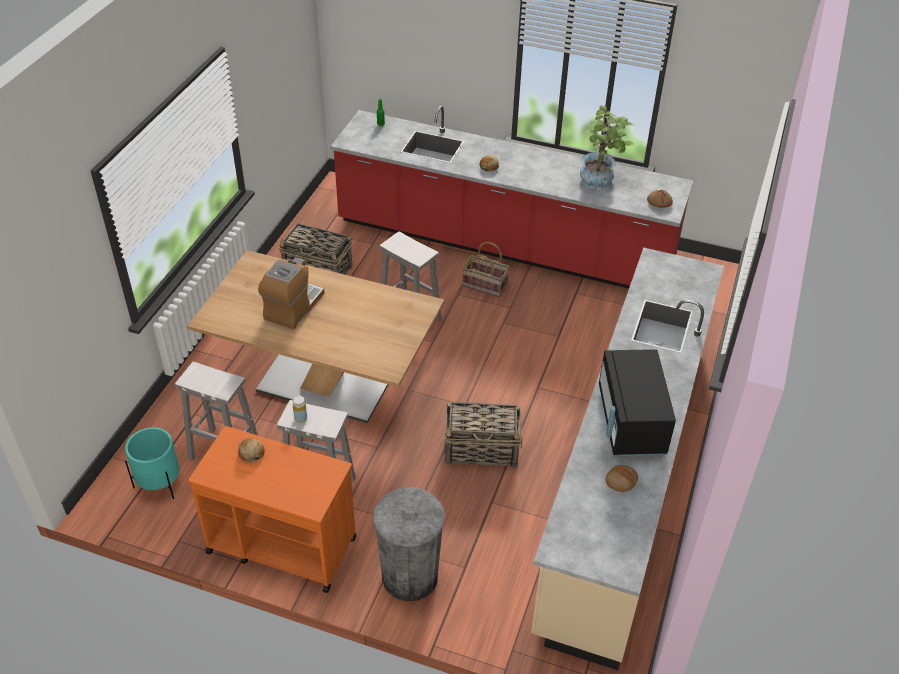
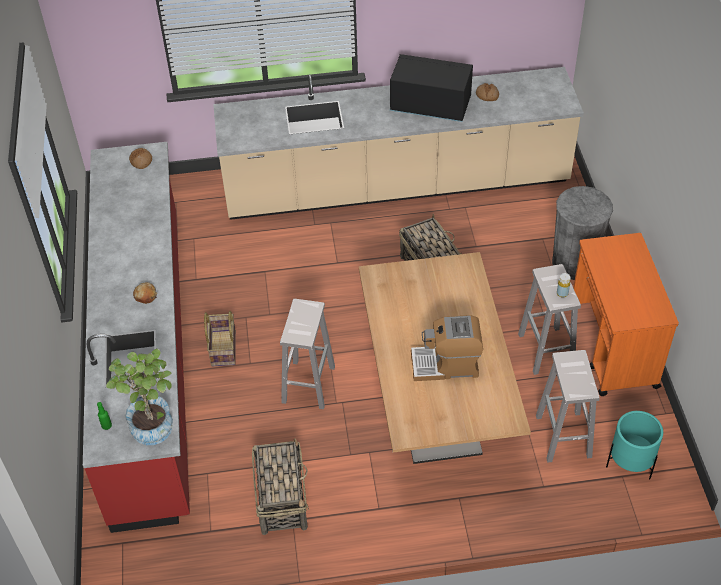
camera: 115 degrees left, 5 degrees up
(251, 453) = (622, 300): bread -> none
(601, 181) = (127, 207): potted plant -> potted plant (153, 422)
(630, 422) = (430, 105): black microwave -> black microwave turned 135 degrees counterclockwise

